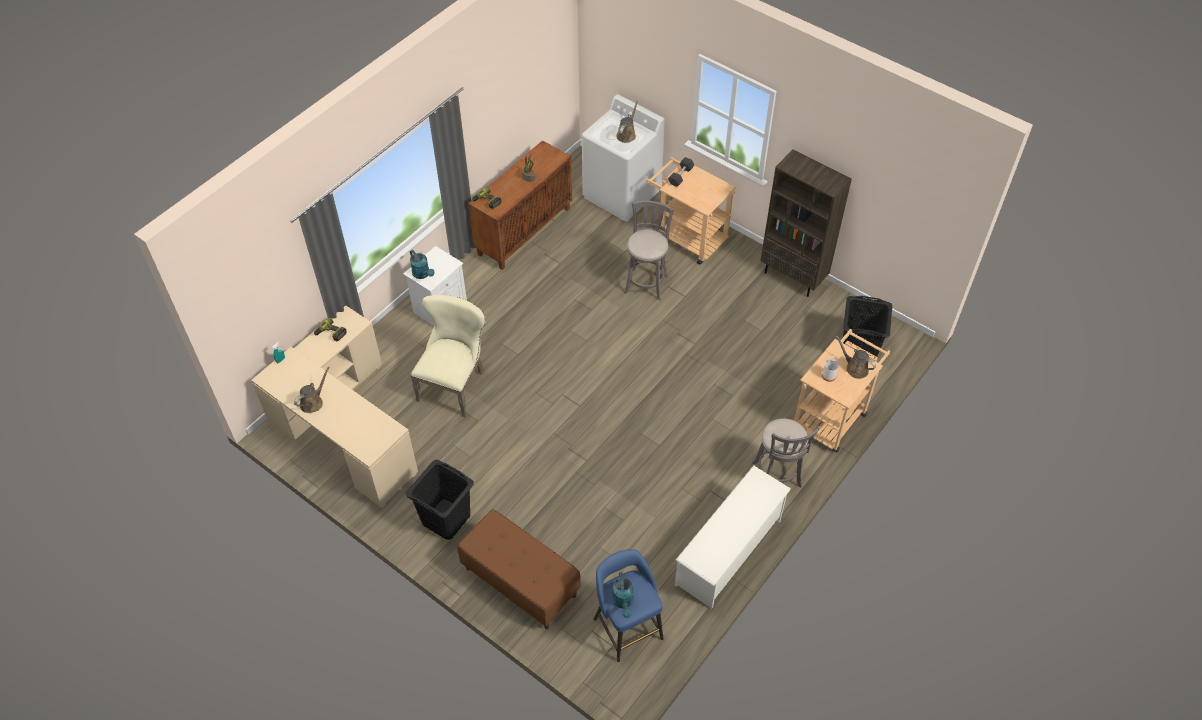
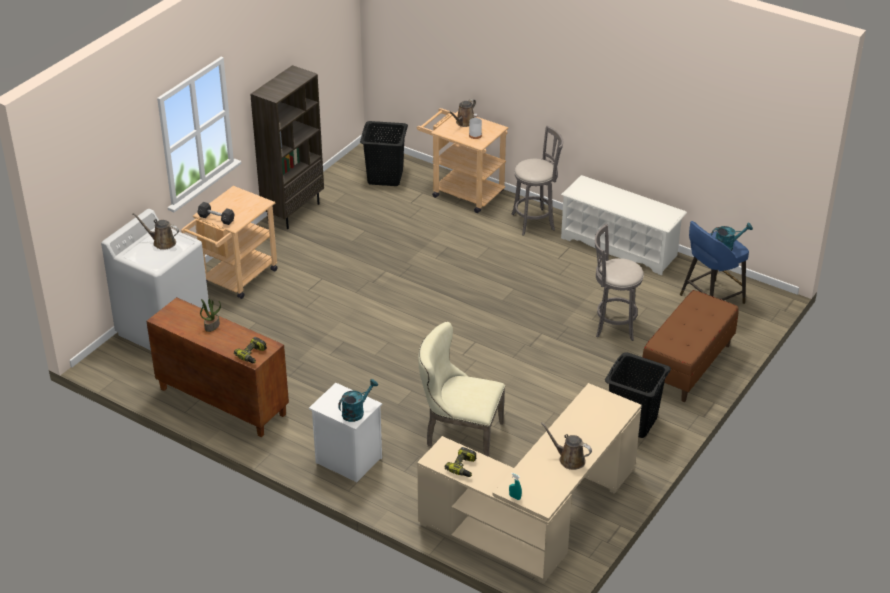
camera: 95 degrees left, 15 degrees down
(646, 283) = (303, 305): grey stool -> grey stool (613, 325)

